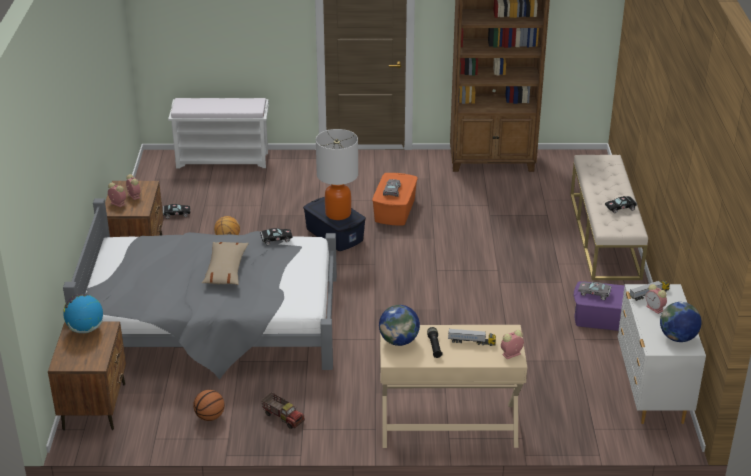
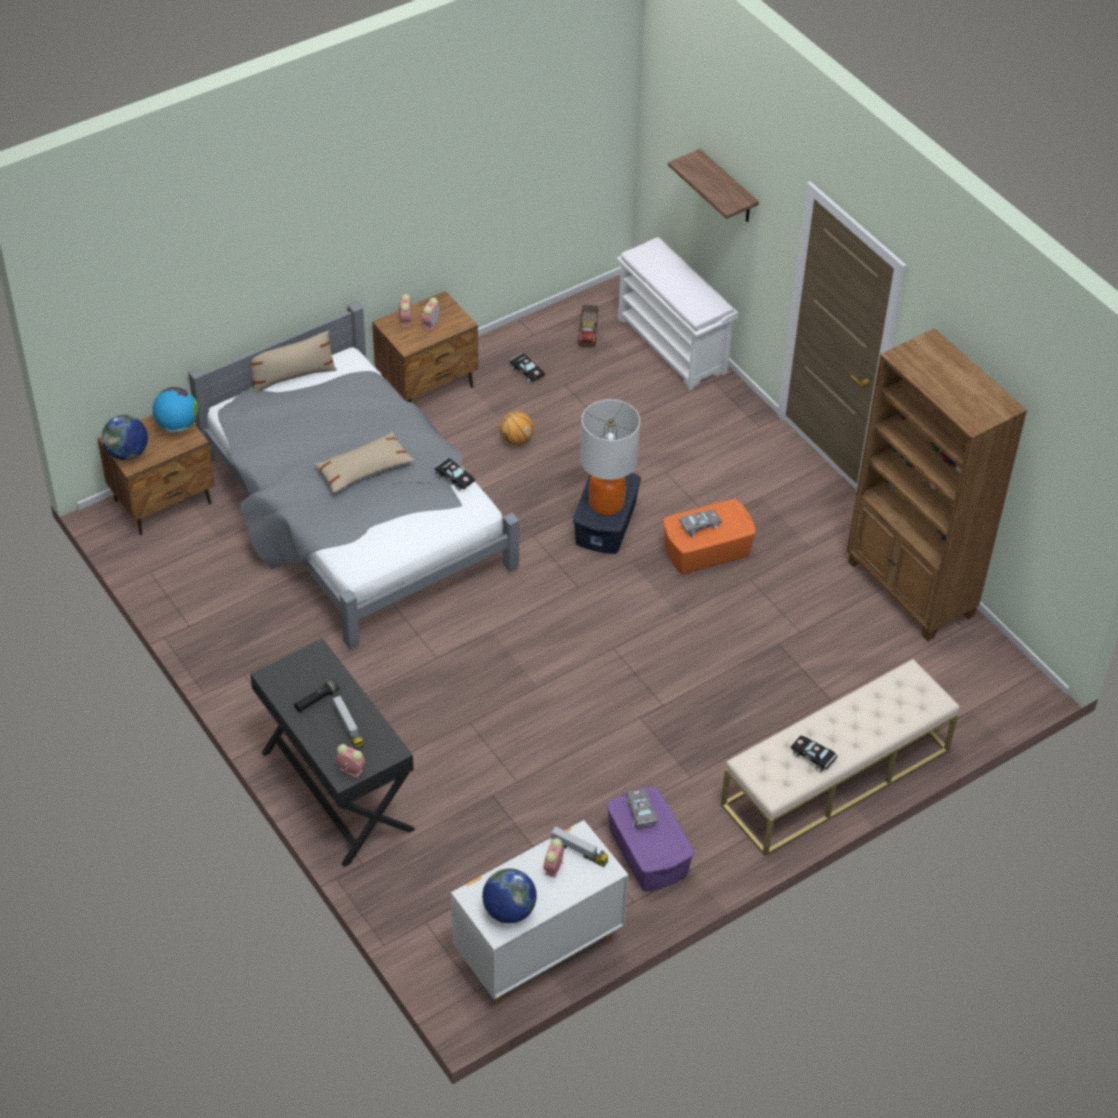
camera: 55 degrees right, 15 degrees up
(100, 269) = (293, 377): none -> beige pillow
(210, 417) = (210, 594): basketball -> none
(235, 15) = (727, 188): none -> shelf
(283, 417) = (251, 650): toy truck -> toy truck (588, 333)
(399, 341) = (305, 667): globe -> globe (127, 453)
(448, 426) = (336, 791): beige desk -> black desk

